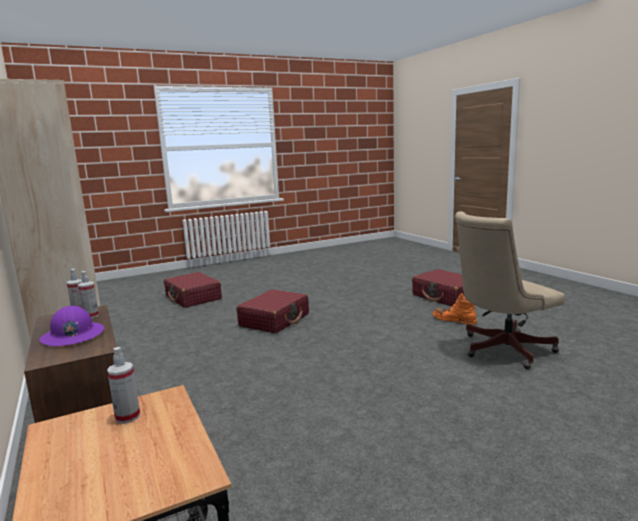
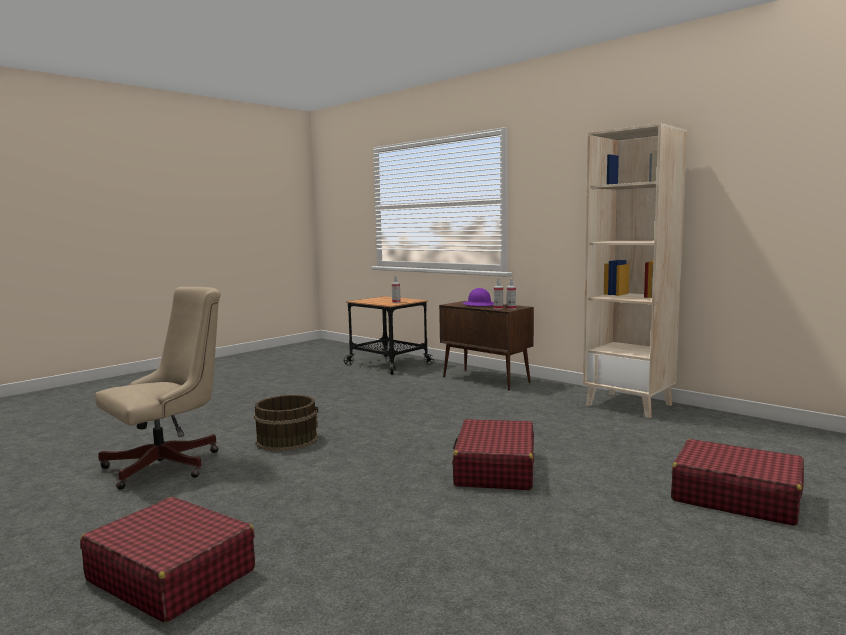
camera: 160 degrees right, 5 degrees down
(409, 362) = (287, 440): none -> brown bucket
(454, 320) = (199, 503): orange boot -> none

